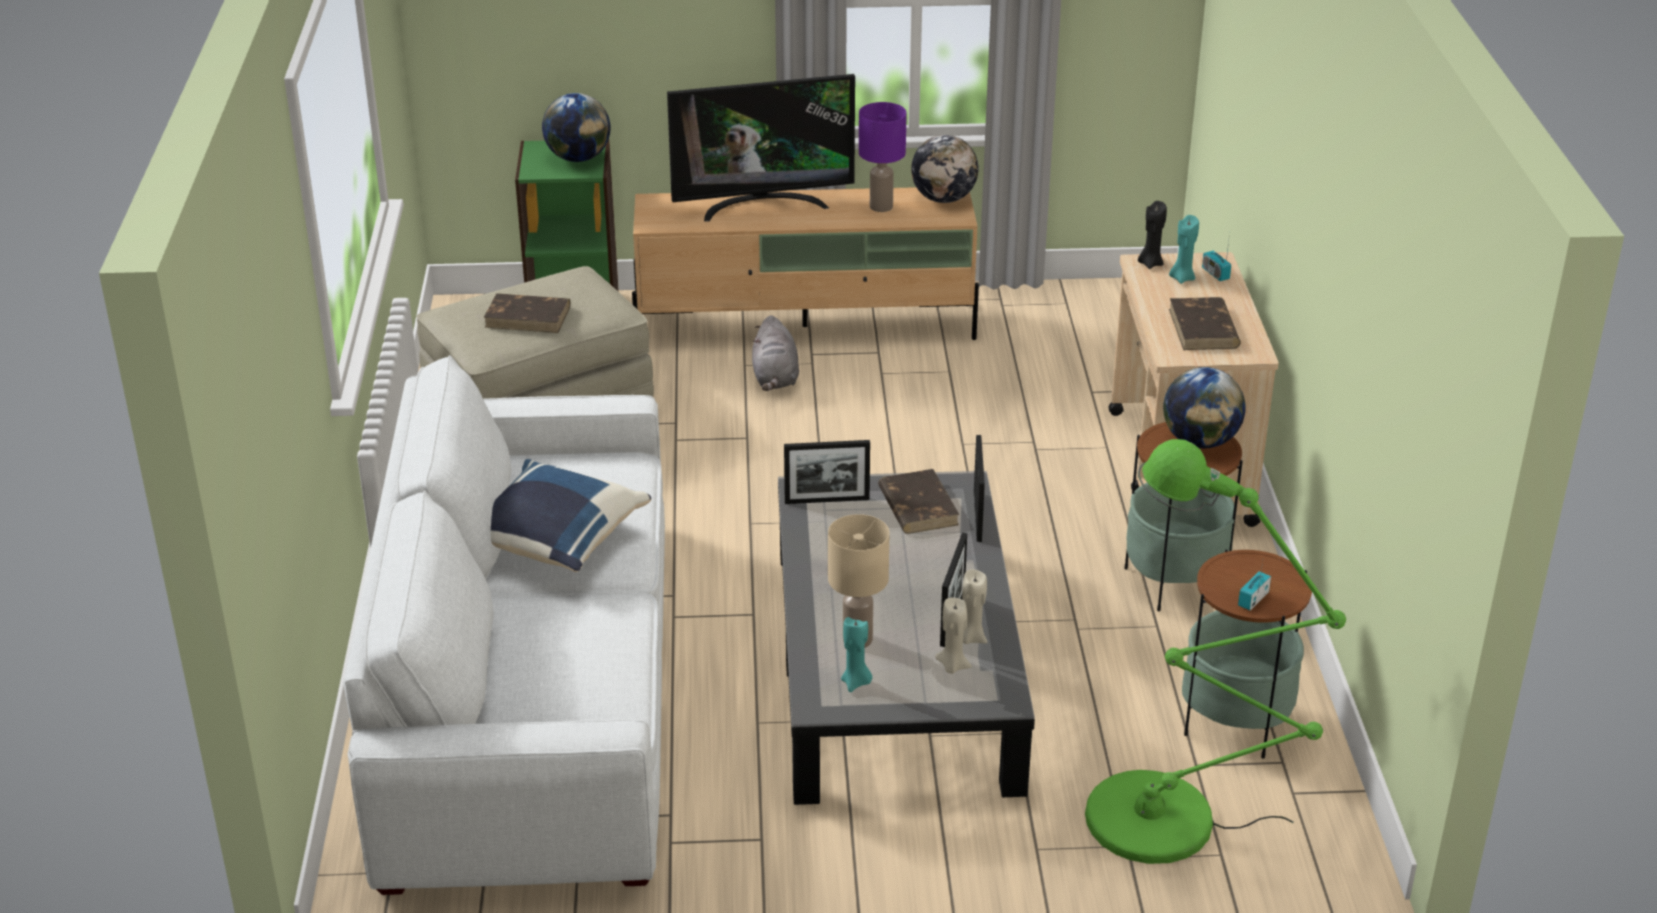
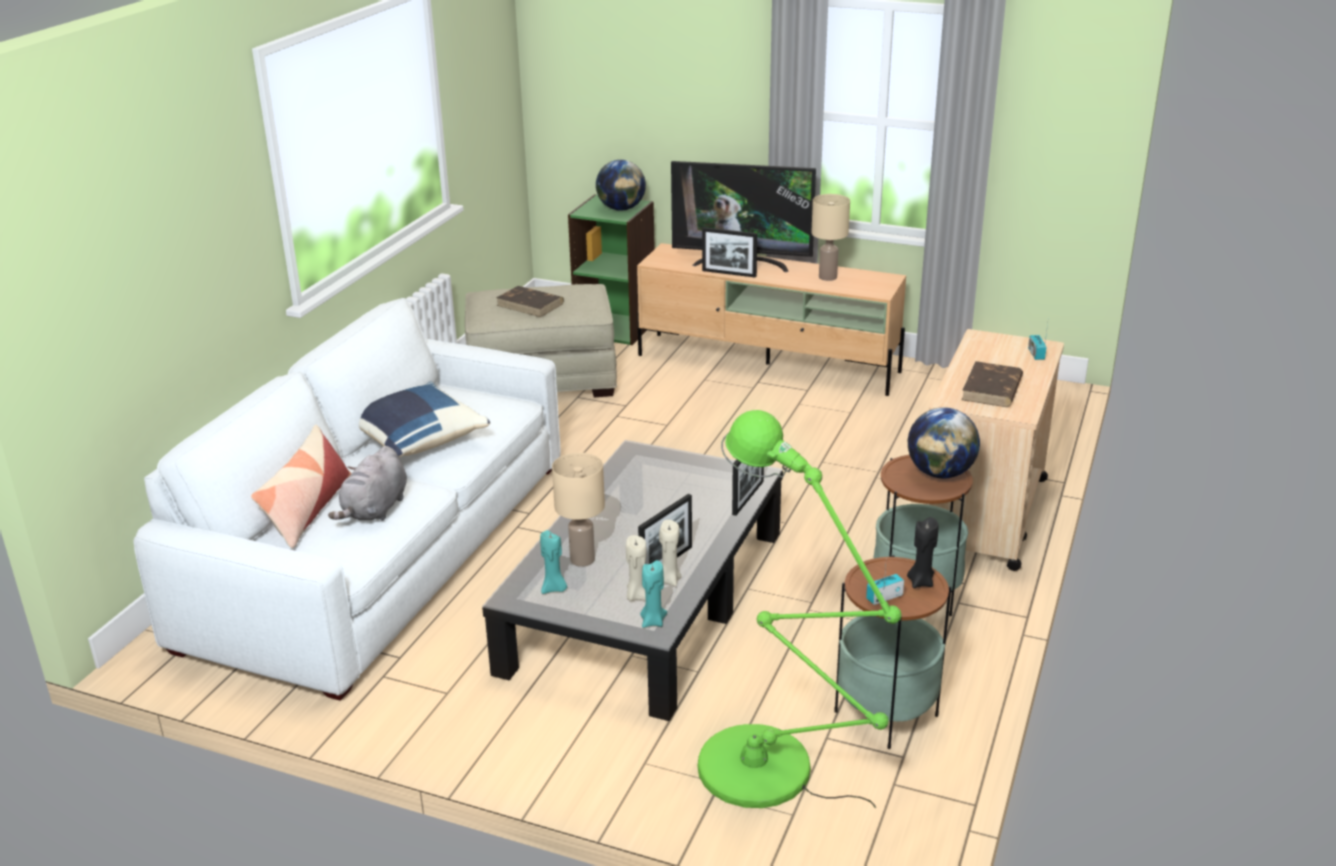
camera: 25 degrees right, 5 degrees down
(507, 667) = (308, 511): none -> pillow
(775, 378) = (719, 392): grey plush toy -> grey plush toy (375, 510)
(827, 500) = (645, 462): picture frame -> picture frame (729, 273)
(881, 206) = (828, 277): purple table lamp -> beige table lamp
(917, 506) = (708, 480): brown book -> none
(943, 199) = (879, 280): globe -> none
(1150, 263) = (987, 338): black candle -> black candle (921, 582)
(1182, 278) = (1005, 352): turquoise candle -> turquoise candle (653, 621)

